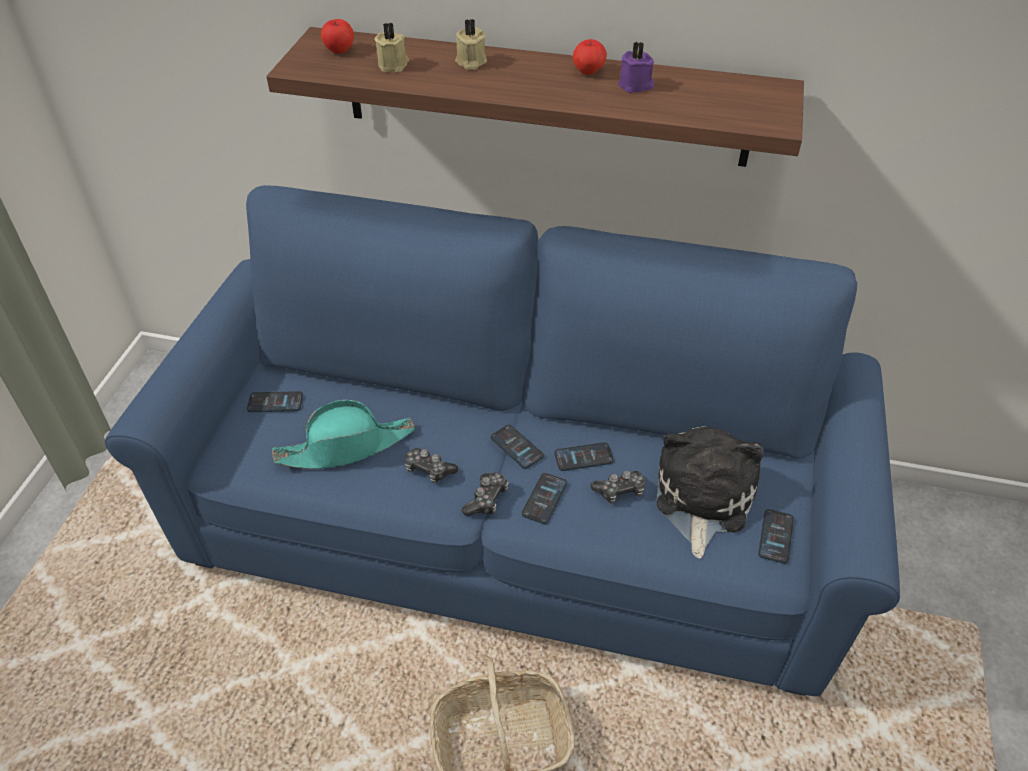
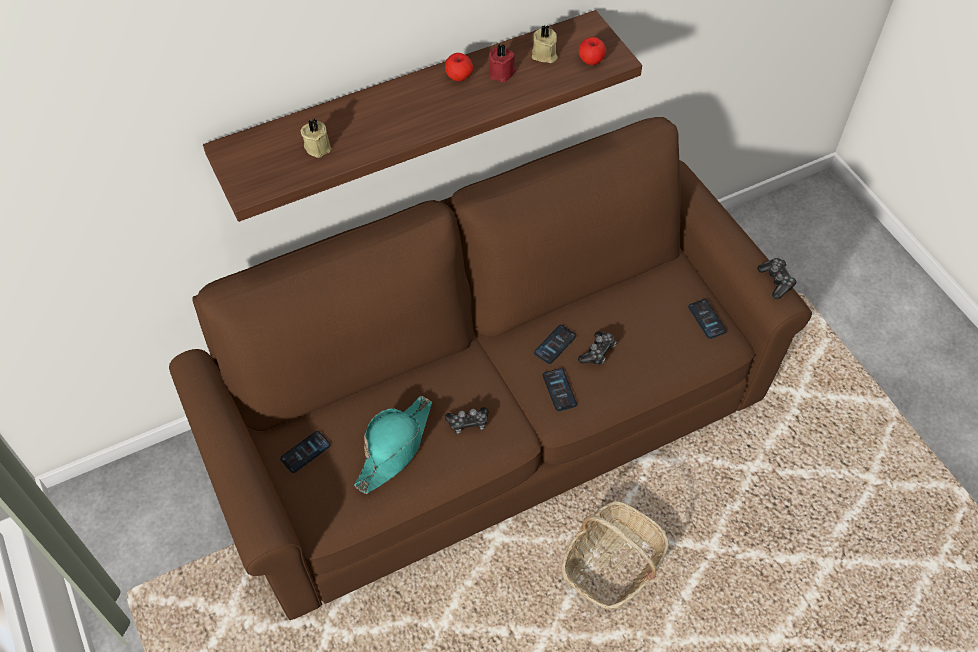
camera: 40 degrees left, 10 degrees up
(339, 50) = (259, 155): apple -> apple (591, 61)
(470, 62) = (369, 113): beige candle -> beige candle (544, 55)
(486, 499) = (525, 416): game controller -> game controller (776, 281)
(514, 524) = (490, 421): blue sofa -> brown sofa
(516, 447) = (506, 367): phone -> none
(636, 85) = (502, 73): purple candle -> red candle
(701, 499) = (647, 324): plush toy -> none

